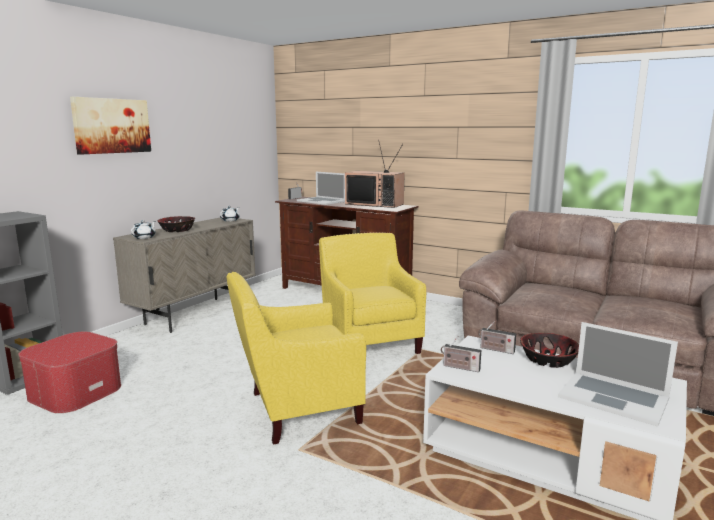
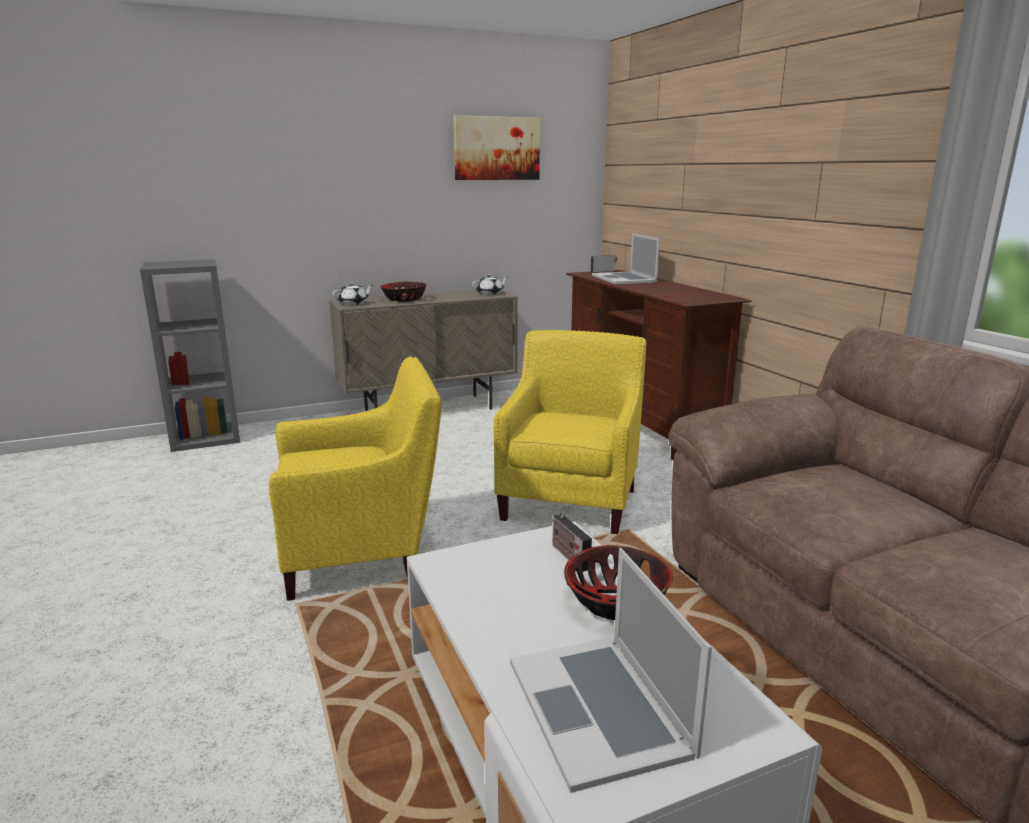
camera: 35 degrees right, 5 degrees up
(75, 391) = (217, 465): ottoman -> none
(112, 126) = (335, 163): picture -> picture (496, 148)
(295, 409) = (363, 555): yellow armchair -> yellow armchair turned 150 degrees clockwise
(375, 204) = (688, 290): television -> none
(459, 367) = (465, 563): radio -> none

